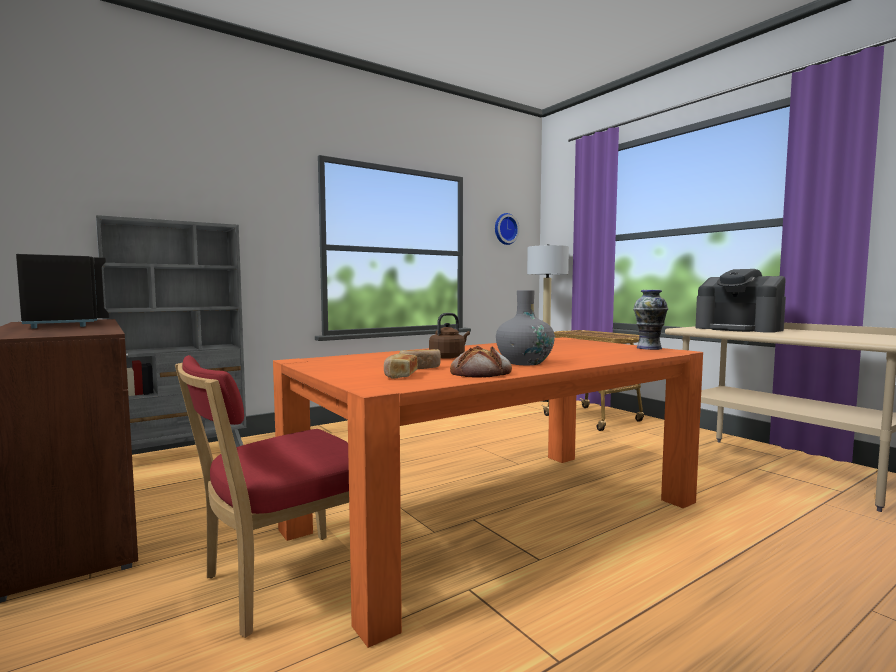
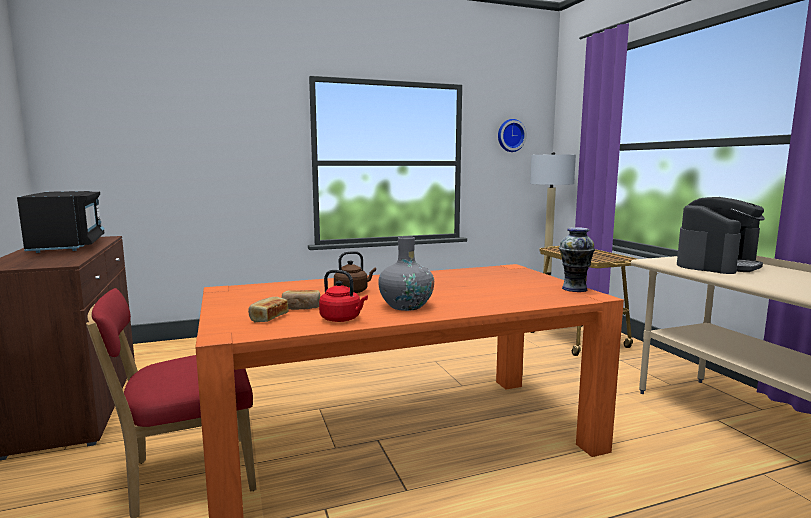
camera: 15 degrees right, 5 degrees up
(182, 454) = (188, 345): grey bookcase -> none
(481, 373) = (342, 319): bread -> red kettle
(739, 329) = (717, 265): coffee machine -> coffee machine turned 105 degrees counterclockwise

